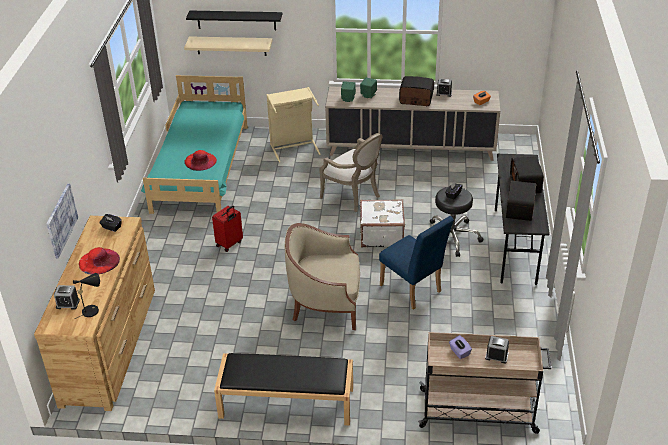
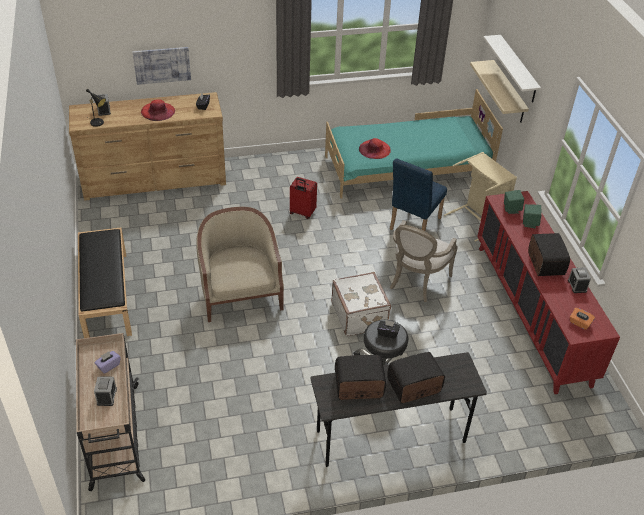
camera: 70 degrees right, 5 degrees up
(236, 20) = (518, 69): black shelf -> white shelf
(410, 149) = (531, 312): beige cabinet -> red cabinet
(413, 291) = (279, 356): blue chair -> blue chair (413, 226)

